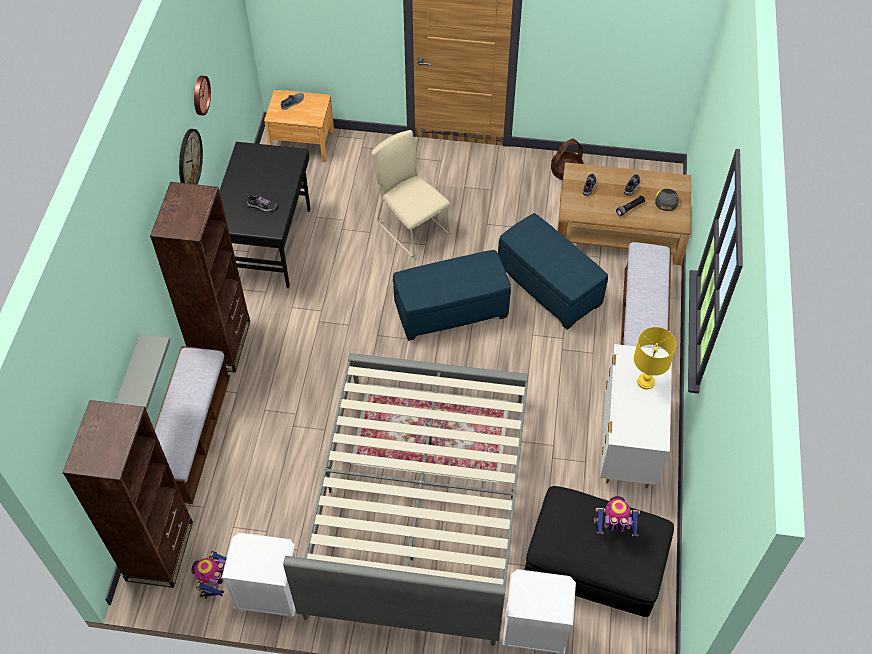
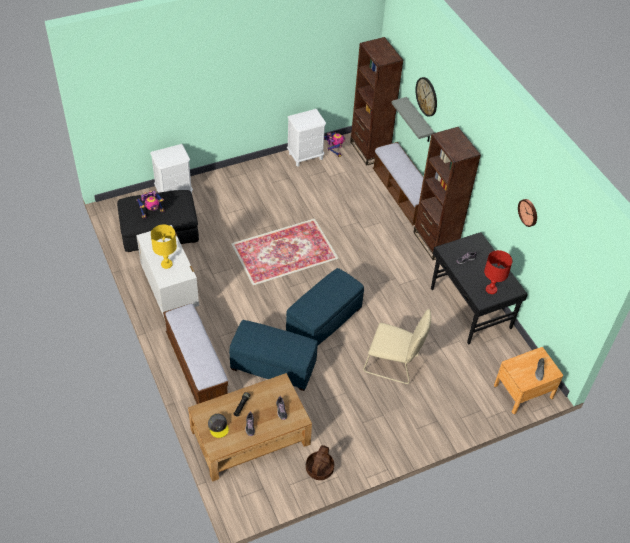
camera: 145 degrees right, 5 degrees down
(189, 160) = (501, 198): wall clock -> wall clock (427, 96)
(270, 162) = (491, 289): none -> red table lamp
(418, 503) = (266, 217): grey bed -> none

